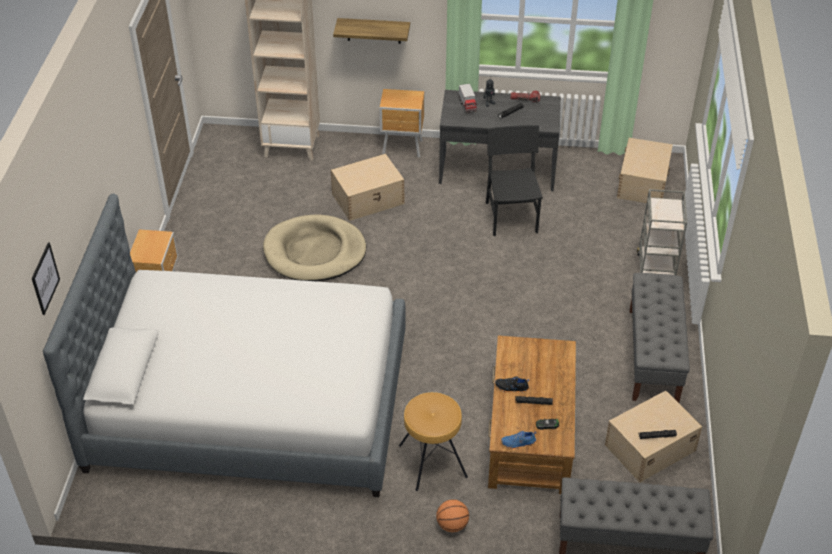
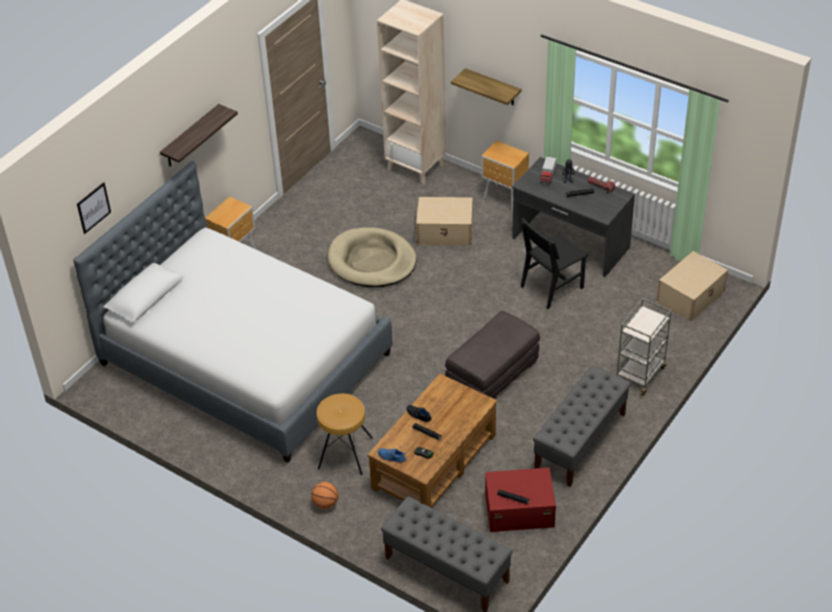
camera: 30 degrees right, 0 degrees up
(102, 165) = (191, 137): none -> shelf
(511, 217) = (551, 287): black chair -> black chair turned 150 degrees counterclockwise
(521, 323) = (492, 376): none -> grey ottoman
(649, 447) = (518, 510): beige storage box -> red storage box

